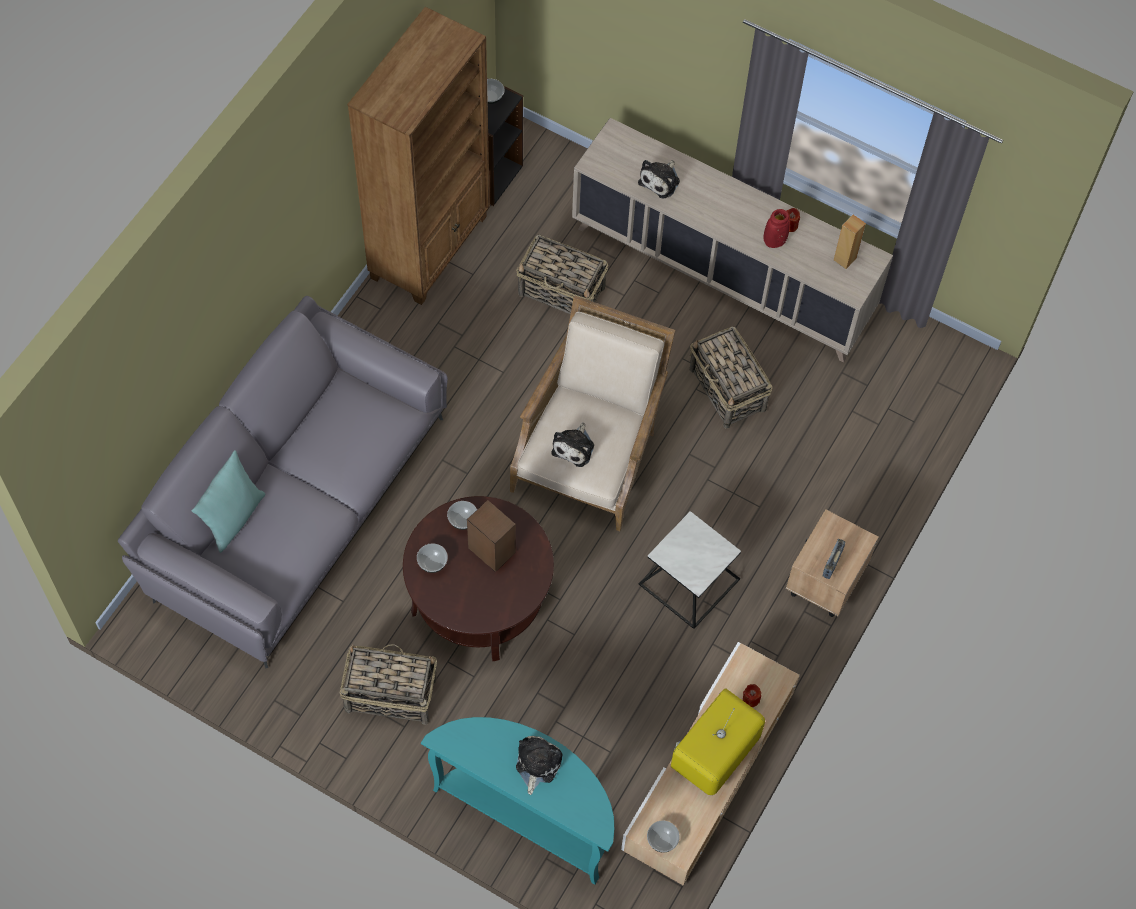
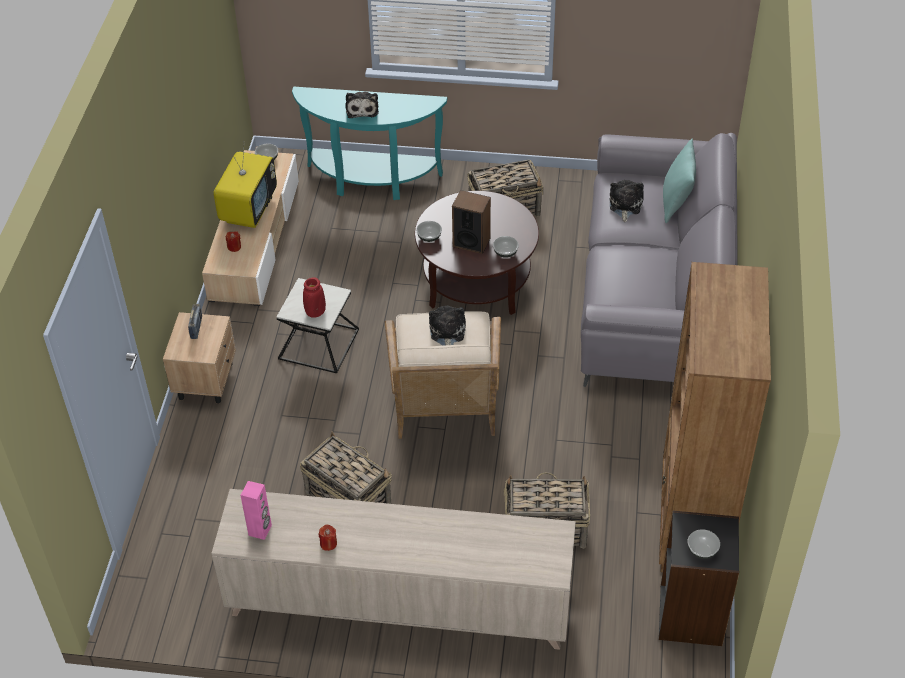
camera: 160 degrees right, 15 degrees down
(433, 562) = (510, 221): bowl -> bowl (429, 237)
(661, 180) = (481, 540): plush toy -> plush toy (625, 205)
(774, 241) = (338, 521): red vase -> red vase (315, 312)
(844, 259) = (260, 530): brown speaker -> pink speaker

